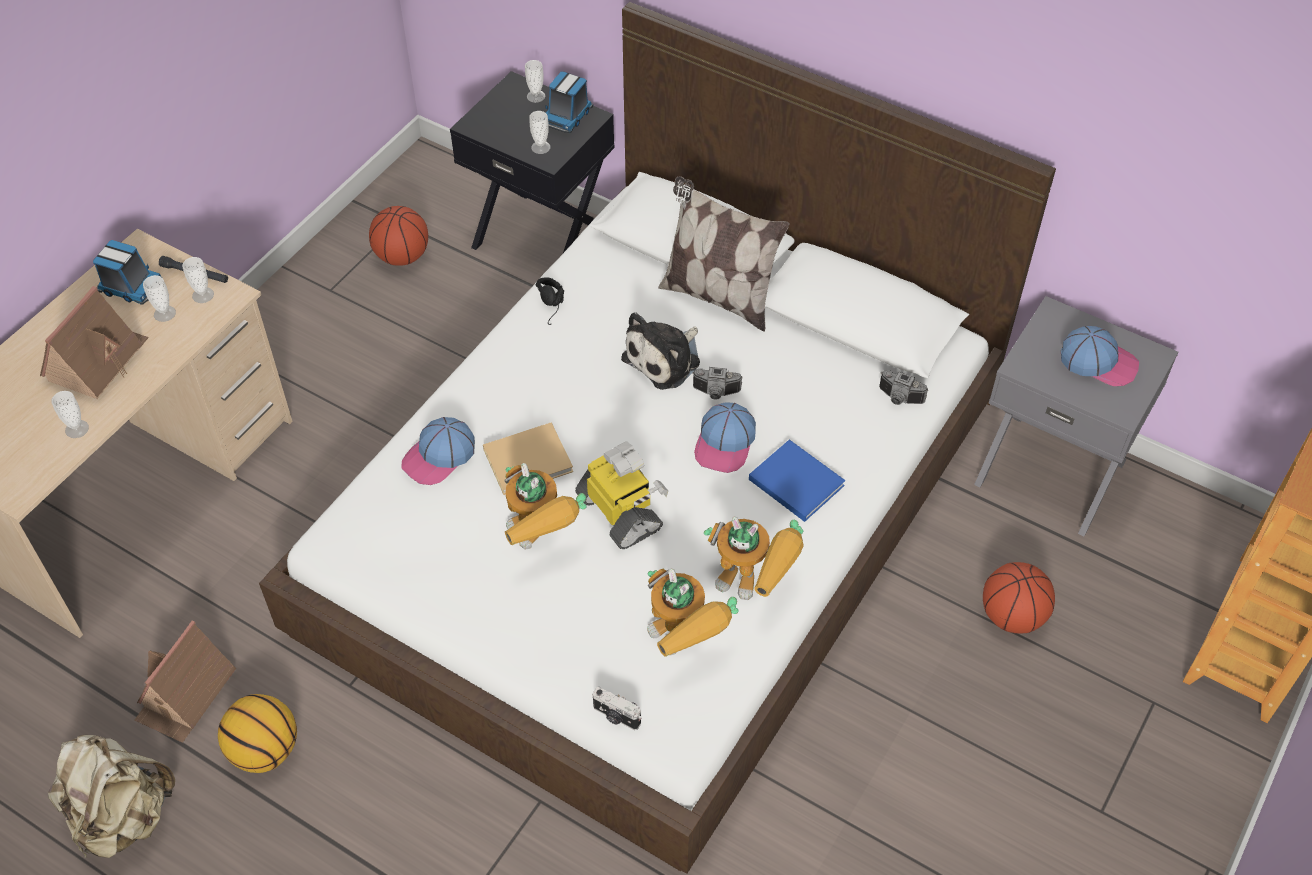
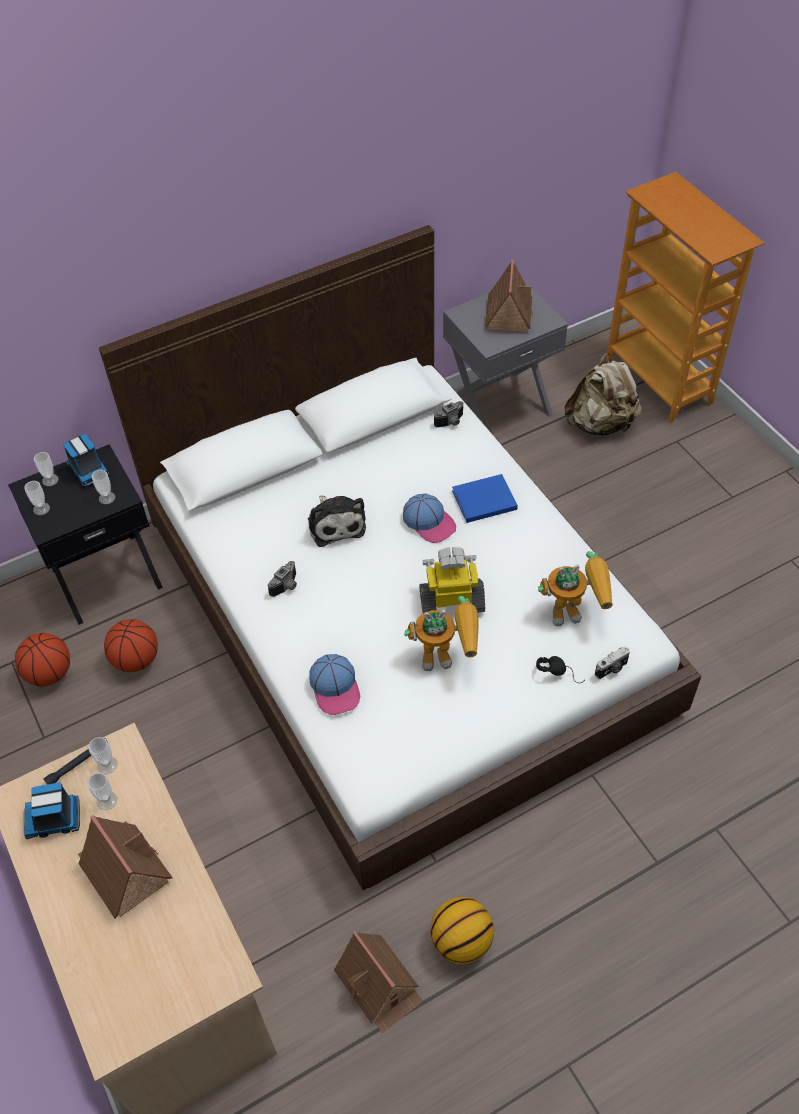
camera: 60 degrees left, 0 degrees up
(77, 429) = (192, 908): cup -> cup (41, 509)
(123, 816) = (467, 1069): beige backpack -> beige backpack (600, 424)
(130, 287) = (54, 819): toy truck -> toy truck turned 150 degrees counterclockwise
(530, 460) = (375, 633): beige book -> none
(554, 306) = (242, 565): black headphones -> black headphones (560, 672)
(716, 393) = (384, 509): camera -> camera (287, 586)
(718, 296) = (301, 473): pillow -> none
(754, 584) = (550, 555): toy robot -> none
(1011, 616) = (588, 473): basketball -> basketball (136, 660)
(1098, 361) = (508, 313): cap -> toy house

